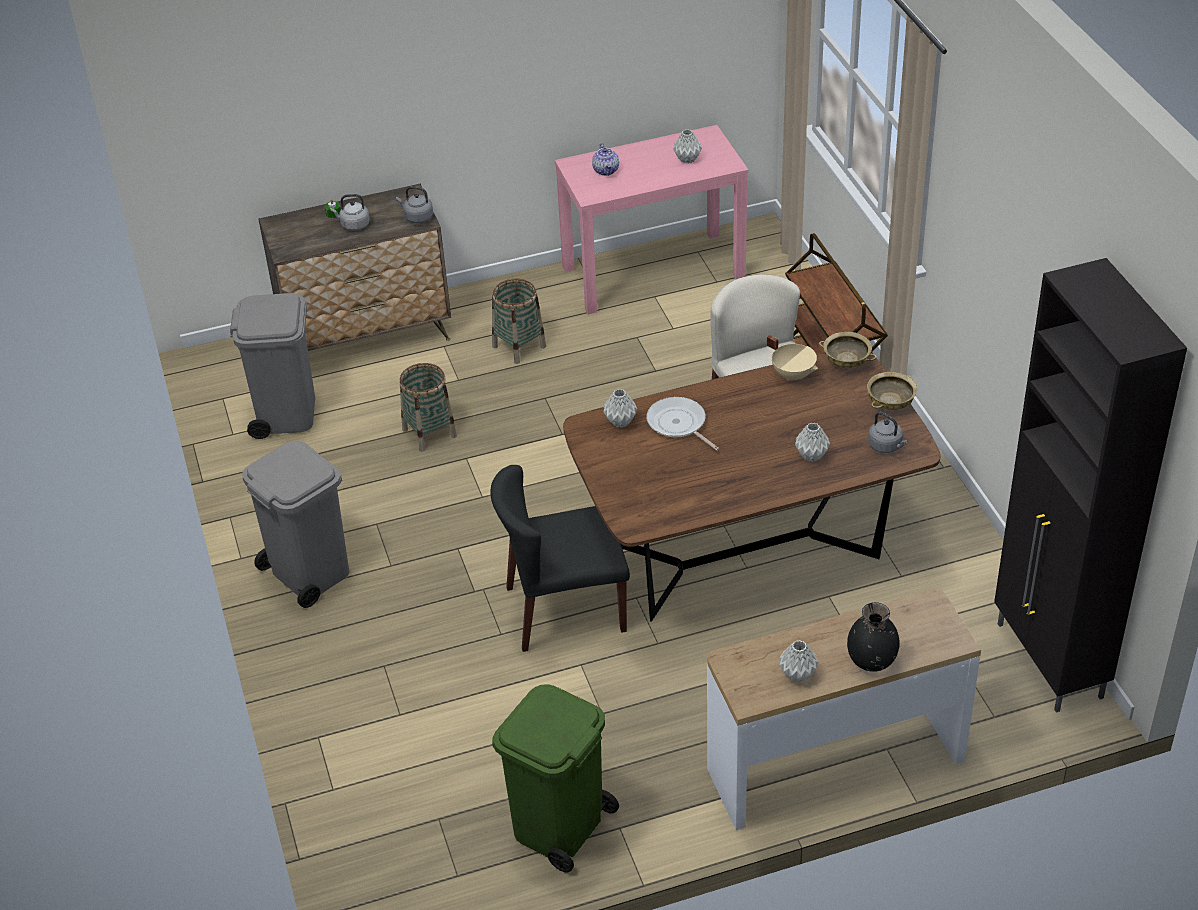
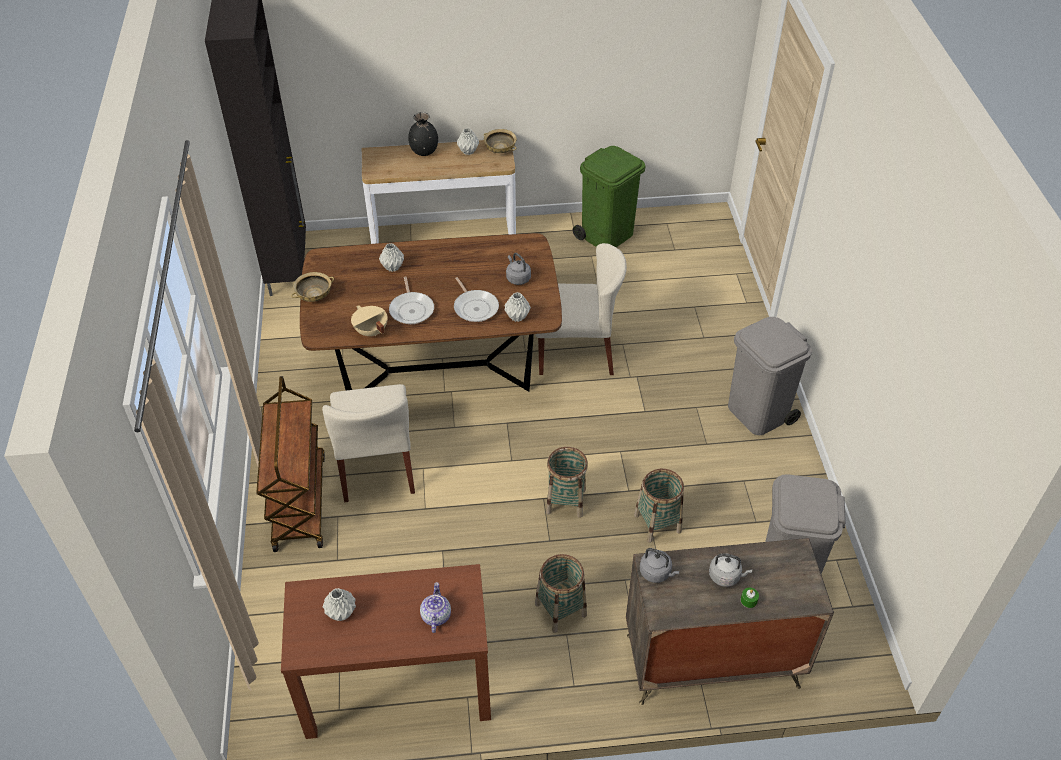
camera: 170 degrees left, 5 degrees up
(536, 435) = (565, 501): none -> basket
(564, 610) = (576, 352): black chair -> beige chair
(654, 271) = (396, 687): pink console table -> brown console table
(757, 408) = (411, 309): none -> frying pan
(846, 361) = (325, 335): beige bowl -> beige bowl (500, 149)
(886, 446) = (338, 265): grey kettle -> grey kettle (517, 278)

